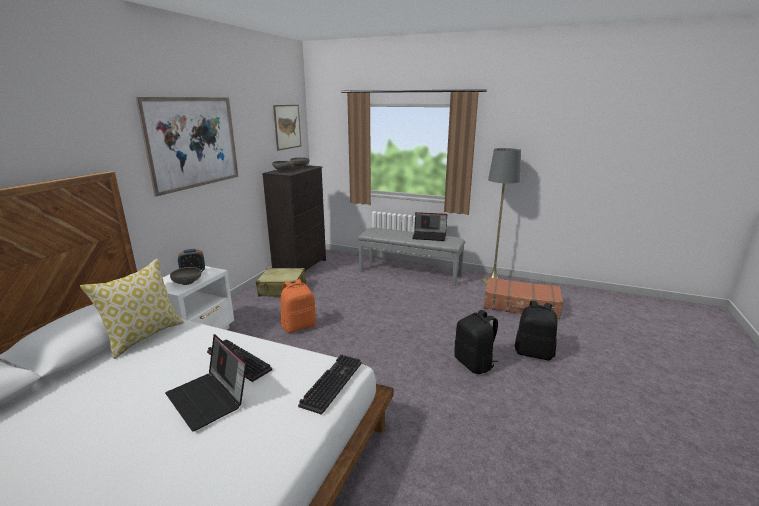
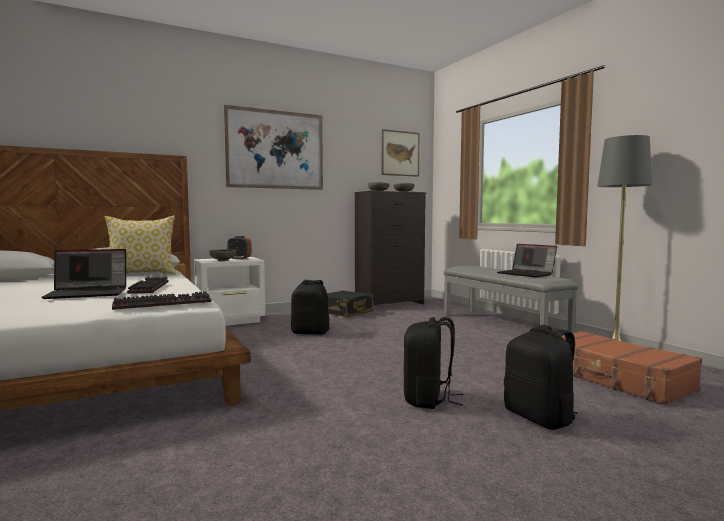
camera: 40 degrees right, 15 degrees down
(209, 399) = (89, 293): laptop -> laptop turned 105 degrees counterclockwise
(282, 289) = (345, 312): beige suitcase -> black suitcase
(299, 326) = (310, 332): orange backpack -> black backpack

